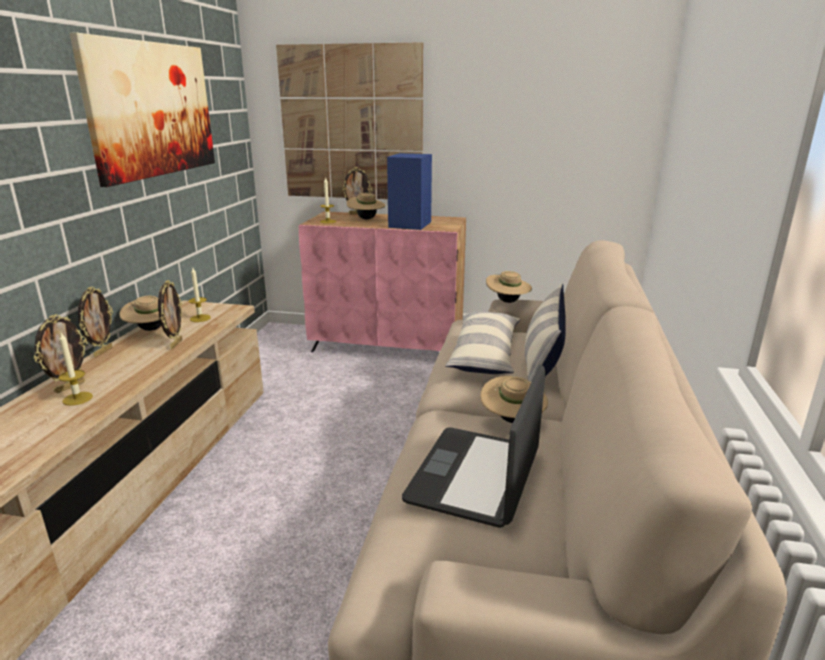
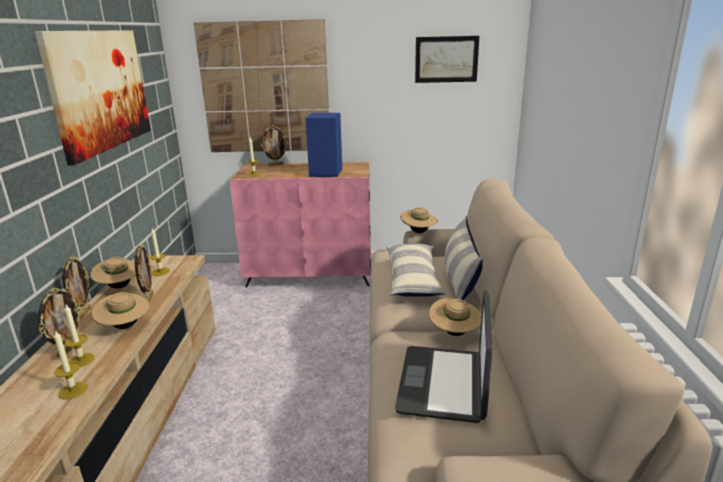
camera: 10 degrees left, 0 degrees up
(54, 428) = (73, 390): none -> candle
(366, 219) = (286, 169): beige hat -> beige hat (125, 326)
(568, 94) = (446, 59): none -> picture

